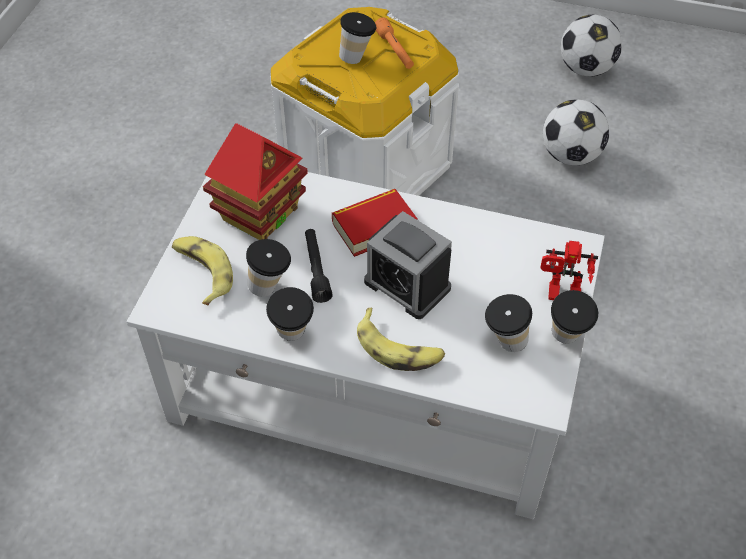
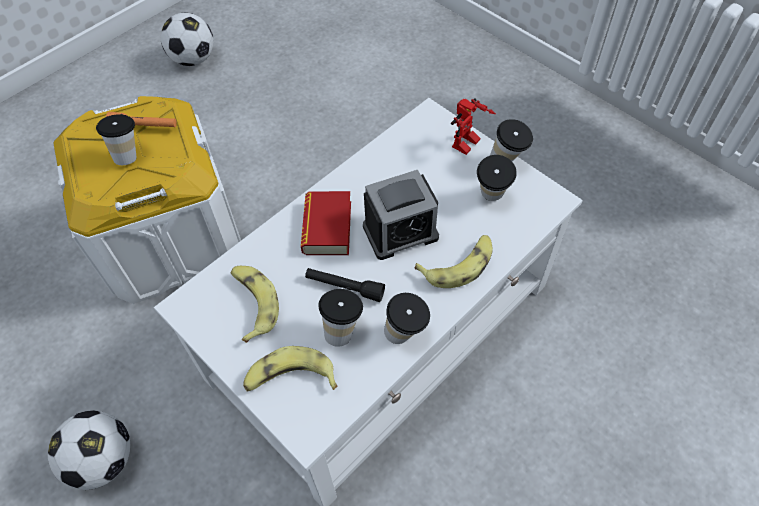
camera: 60 degrees left, 5 degrees up
(260, 213) = (253, 303): toy house -> banana
(570, 155) = (264, 109): football -> football (103, 460)

